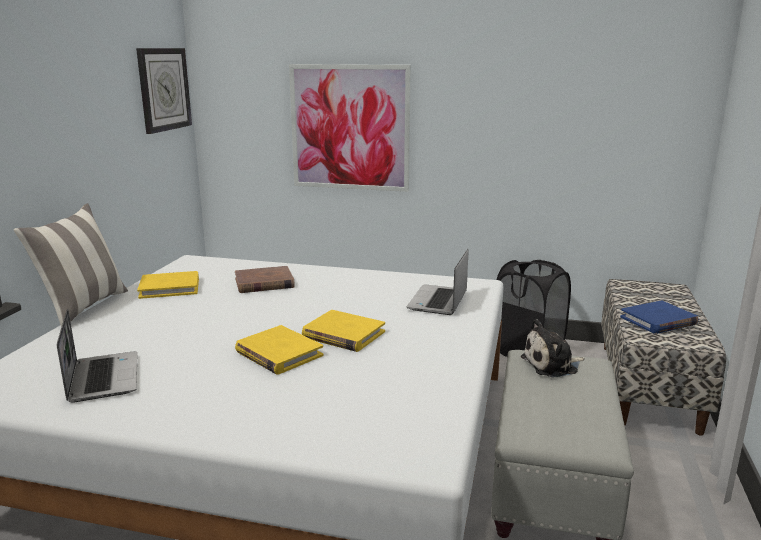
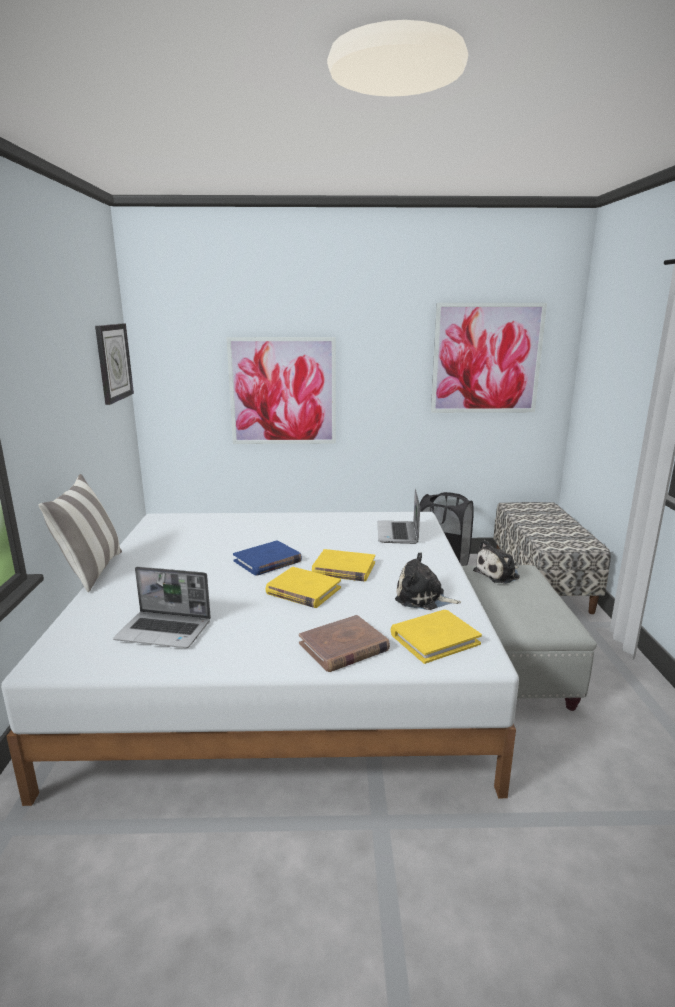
camera: 15 degrees left, 0 degrees up
(102, 378) = (165, 631): laptop -> laptop turned 135 degrees clockwise
(169, 288) = (159, 545): yellow book -> yellow book (434, 639)
(264, 283) = (242, 532): brown book -> brown book (344, 647)
(410, 380) = (423, 598): none -> plush toy
(598, 94) = (486, 359): none -> picture
(658, 321) = (552, 532): blue book -> blue book (267, 561)

